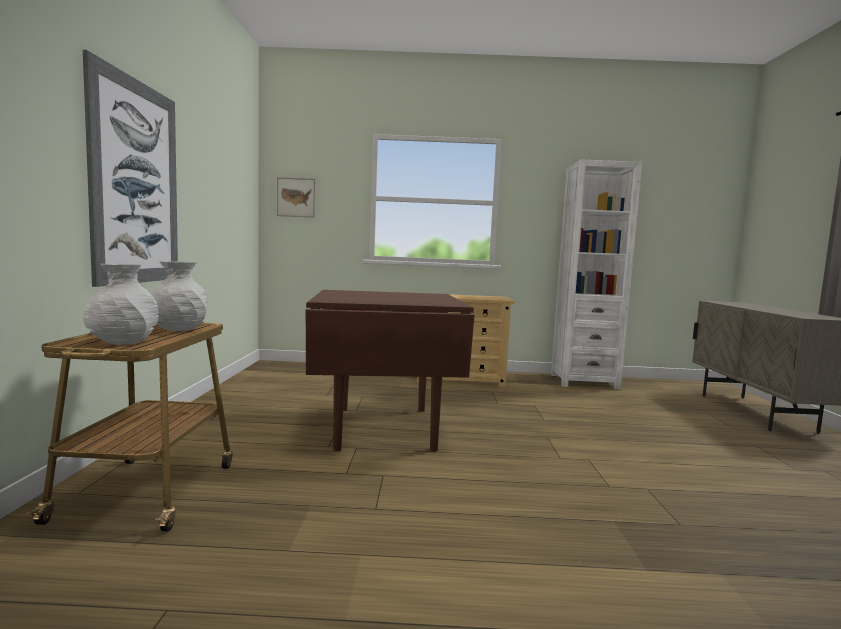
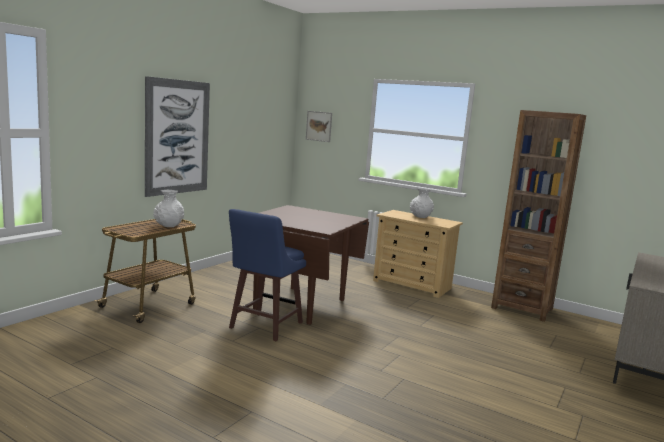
camera: 30 degrees right, 5 degrees up
(122, 341) = (134, 230): white vase -> white vase (420, 216)
(386, 470) = (264, 326): none -> blue stool
(584, 381) = (522, 308): white bookcase -> brown bookcase

